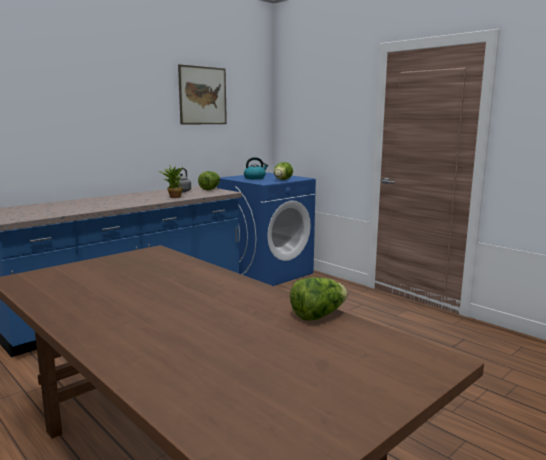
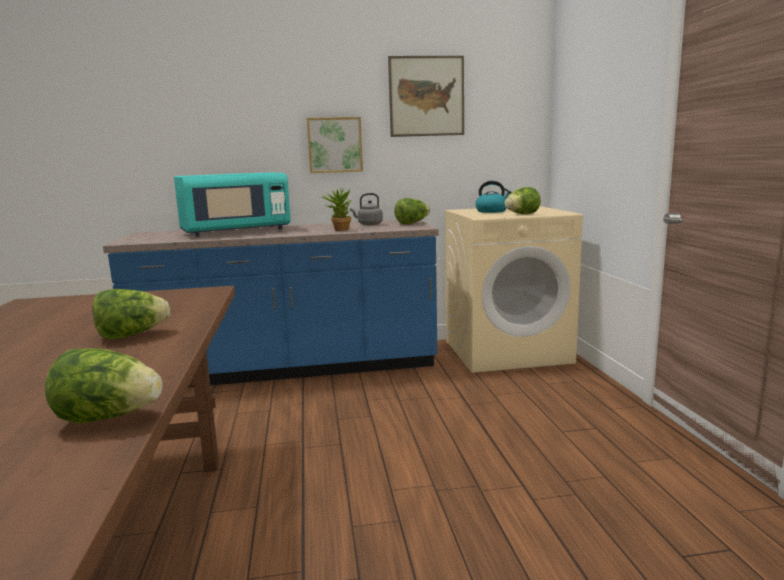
camera: 35 degrees right, 0 degrees up
(85, 203) = (235, 231): none -> turquoise microwave
(142, 130) = (335, 145): none -> picture
(194, 283) = (132, 335): none -> lettuce
(266, 273) = (507, 351): blue washing machine -> beige washing machine

